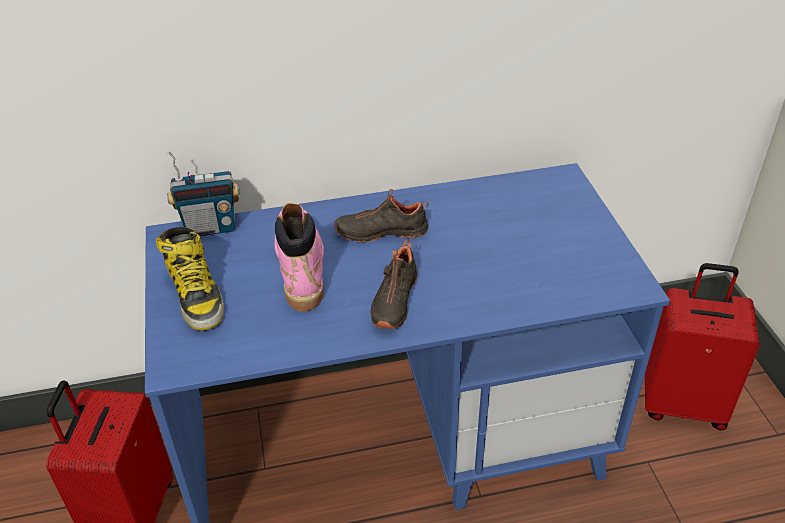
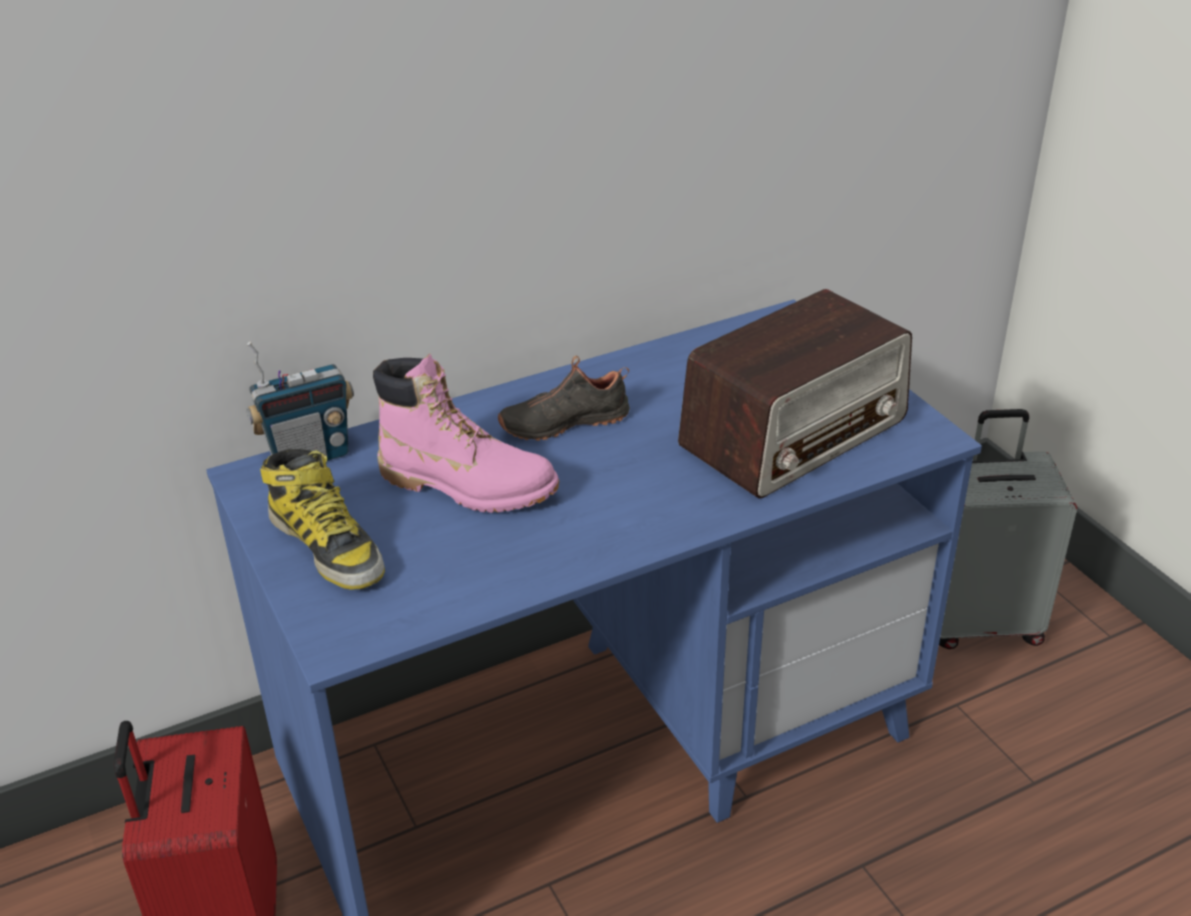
camera: 15 degrees left, 5 degrees down
(300, 267) = (468, 485): pink boot -> pink boot turned 135 degrees clockwise
(393, 300) = (618, 505): black shoe -> none
(536, 267) = (794, 433): none -> radio
(683, 403) = (977, 621): red suitcase -> grey suitcase

